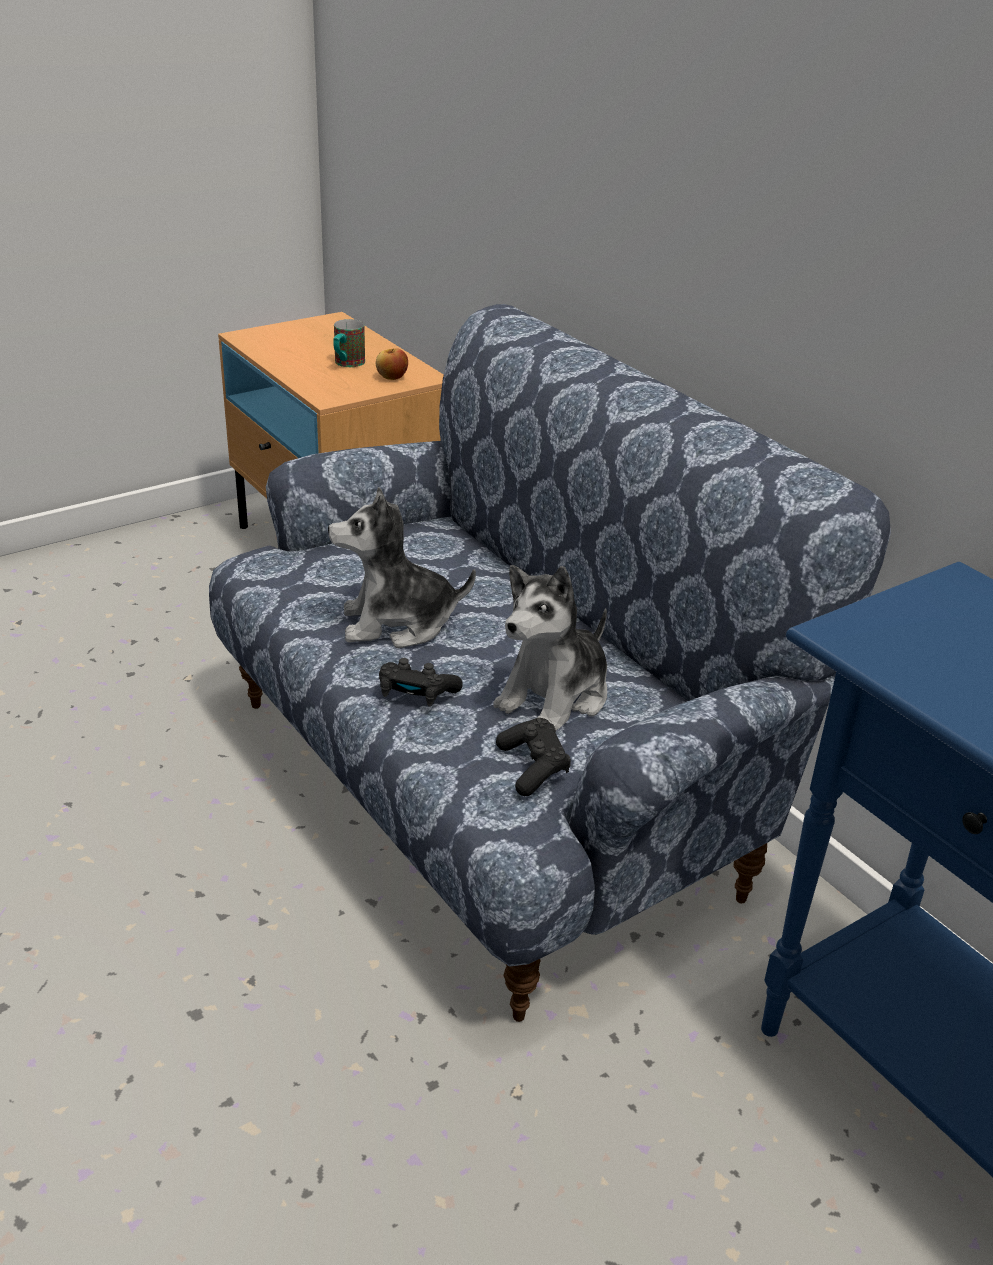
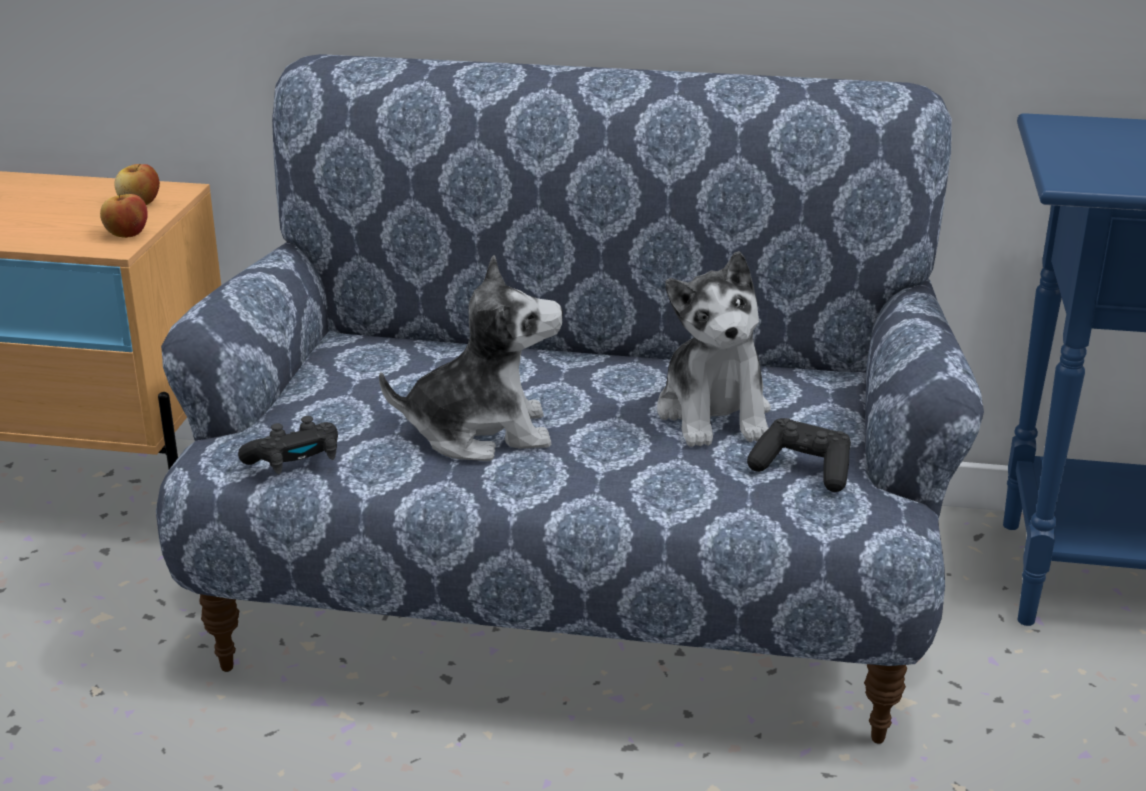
camera: 45 degrees left, 5 degrees down
(346, 364) = (59, 210): mug -> none
(348, 394) = (127, 234): none -> apple
(397, 624) = (480, 433): plush toy -> plush toy turned 135 degrees counterclockwise
(416, 694) = (611, 474): black game controller -> black game controller (296, 462)

